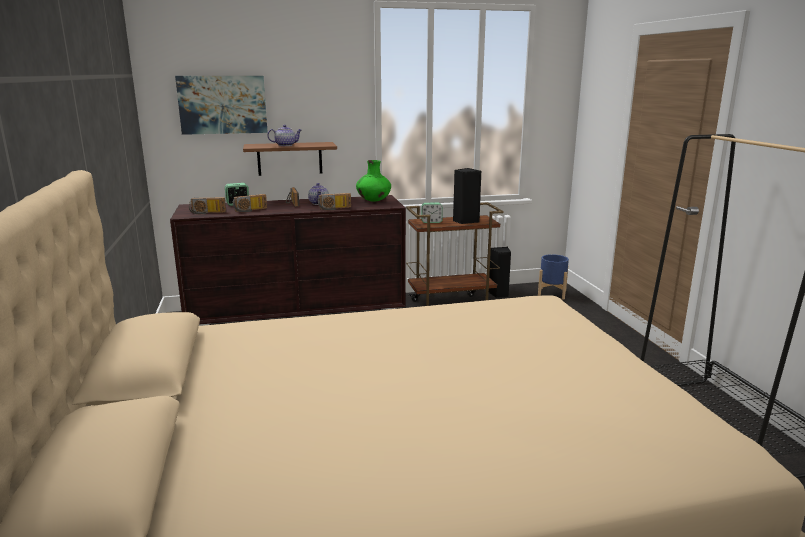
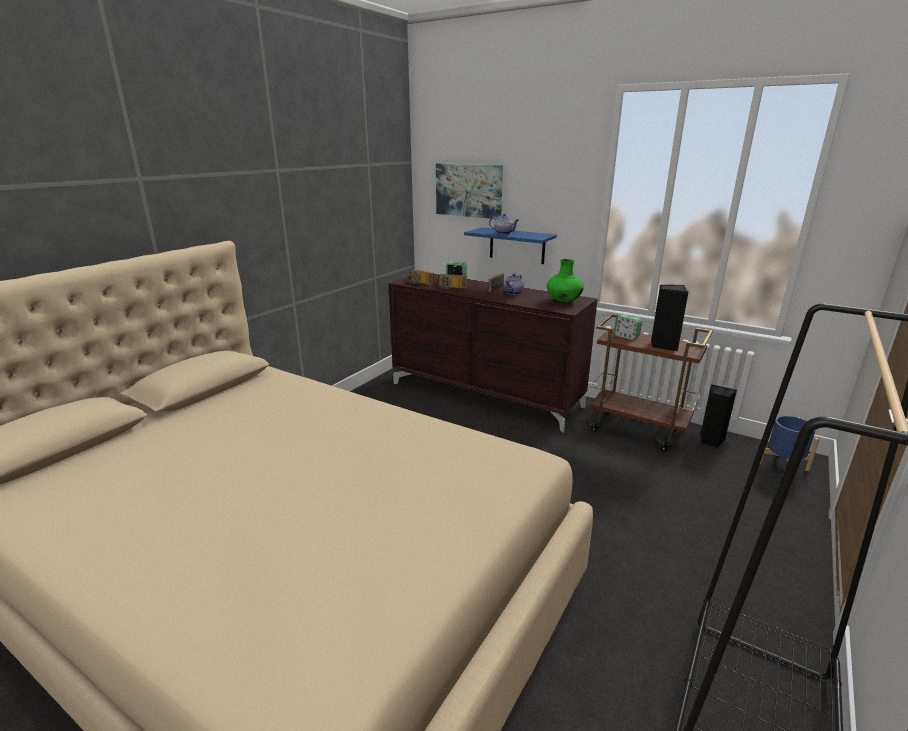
camera: 45 degrees right, 5 degrees up
(289, 158) = (517, 245): brown shelf -> blue shelf
(335, 208) = (512, 301): radio -> none

